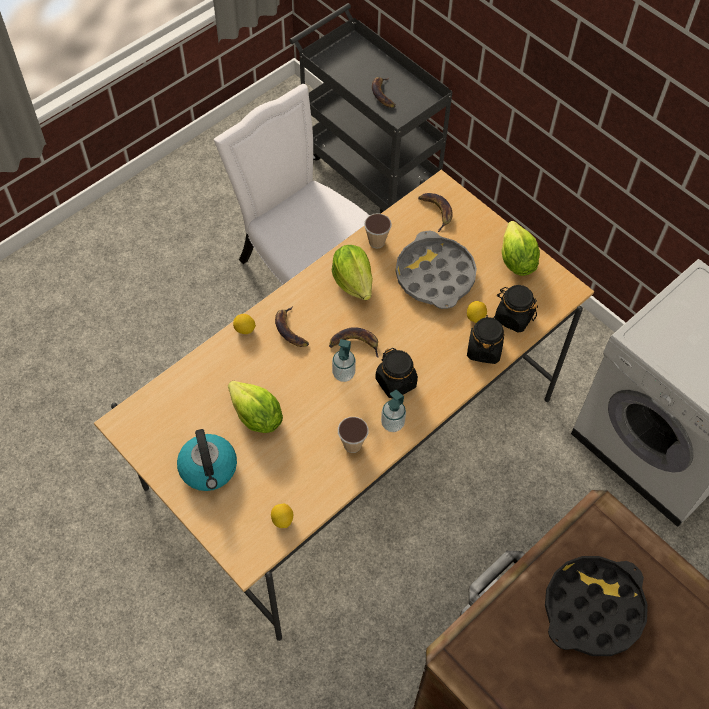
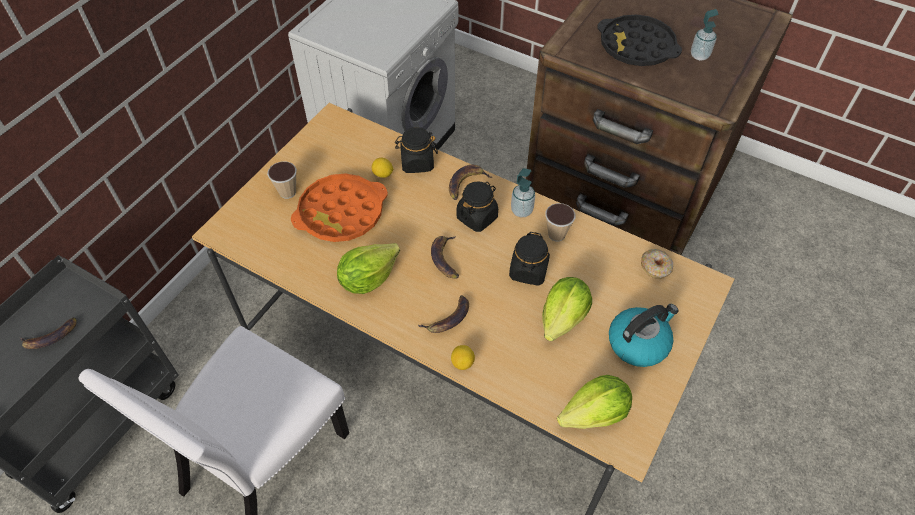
camera: 105 degrees left, 5 degrees down
(282, 520) = (656, 267): lemon -> donut
(343, 374) = (483, 259): soap dispenser -> soap dispenser (699, 55)
(376, 242) = (308, 270): cup -> cup (287, 192)
(435, 275) = (341, 213): grey tray -> orange tray
(436, 211) = (255, 228): banana -> banana (466, 183)
(513, 317) = (374, 149): black jar -> black jar (528, 271)
(516, 261) = (308, 156): lettuce -> lettuce (594, 414)

